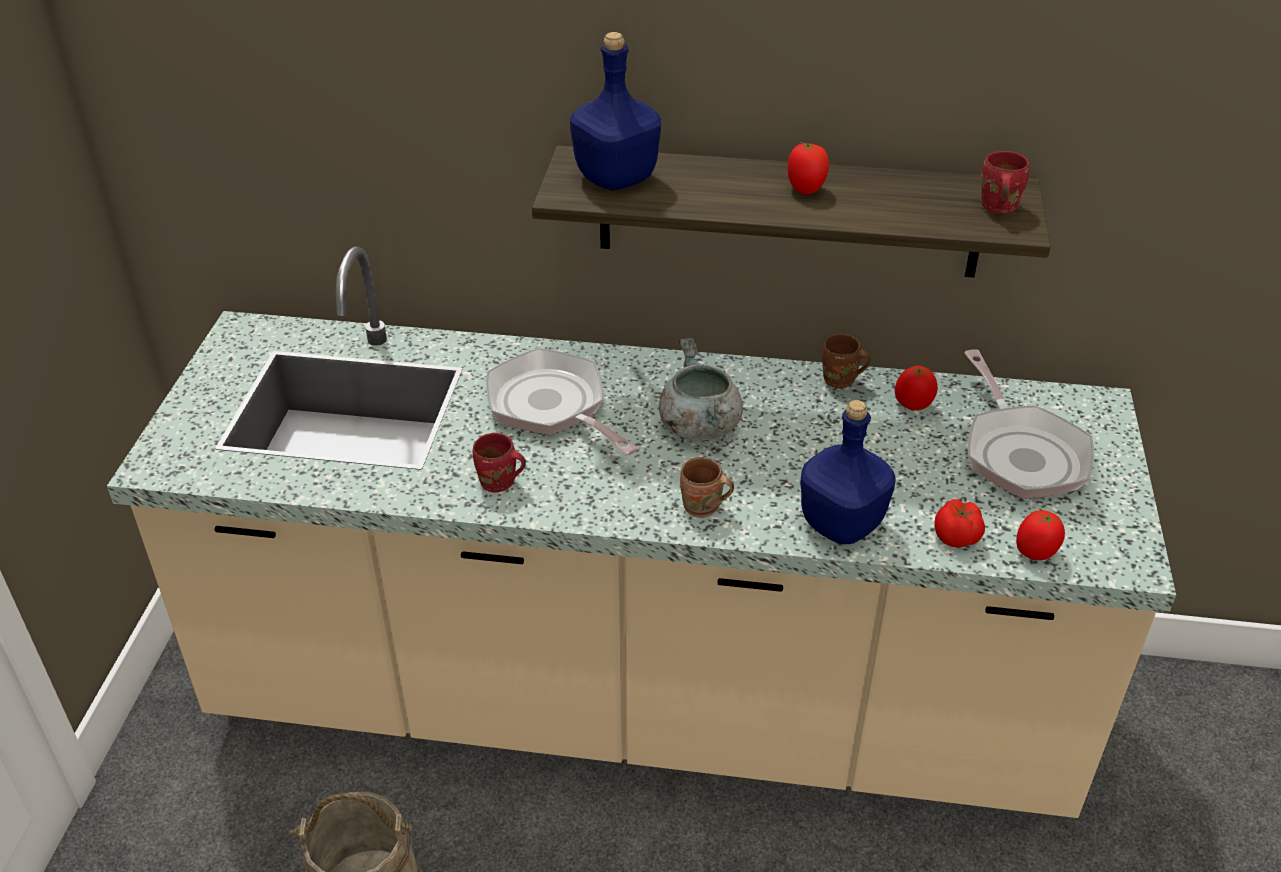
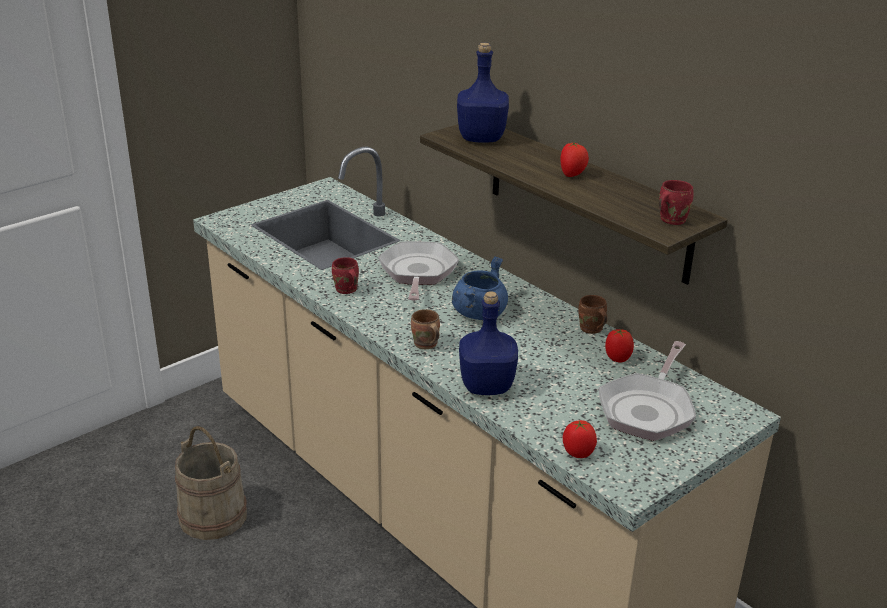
camera: 40 degrees right, 10 degrees down
(699, 426) = (479, 313): grey cooking pot -> blue cooking pot
(957, 538) = (542, 423): tomato -> none

